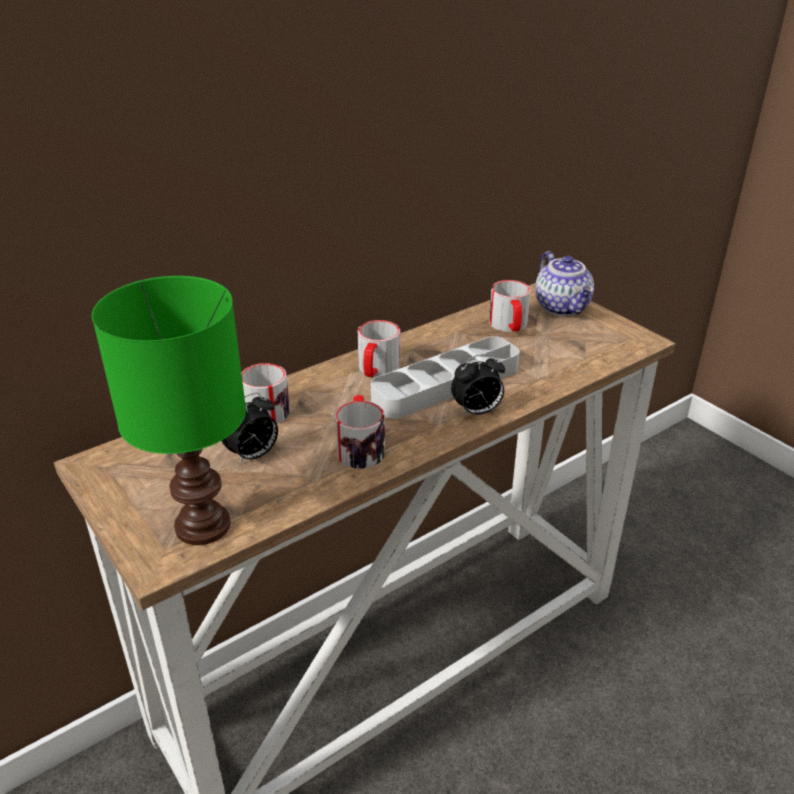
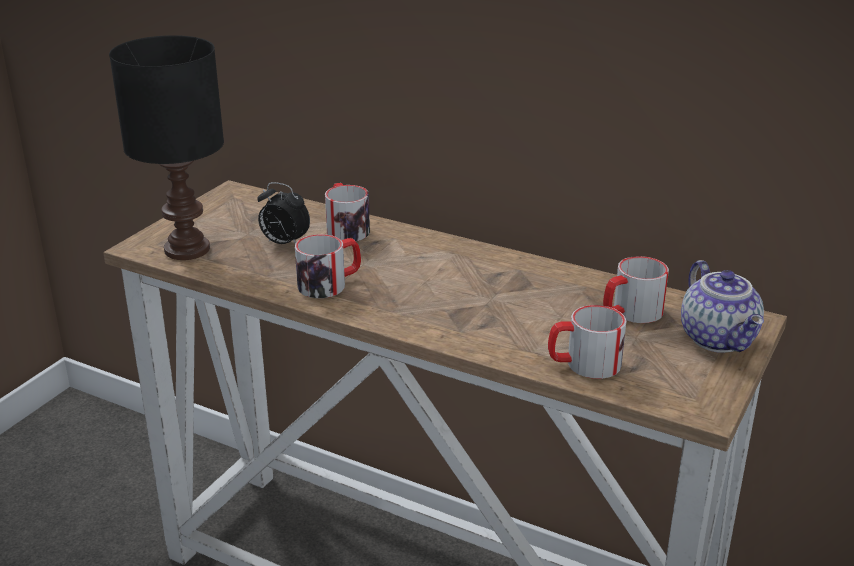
camera: 65 degrees right, 5 degrees down
(203, 527) = (185, 250): green table lamp -> black table lamp
(376, 370) = (461, 261): mug -> mug (583, 364)
(446, 384) = (470, 301): grey tray -> none
(477, 412) = (434, 328): alarm clock -> none
(563, 307) = (720, 339): teapot -> teapot turned 60 degrees counterclockwise

